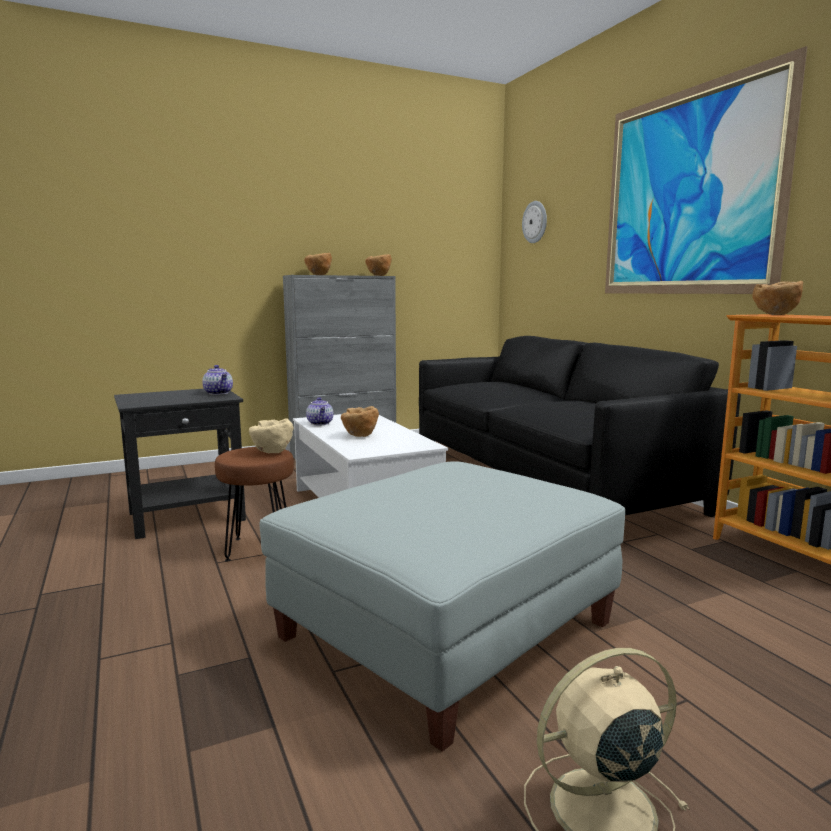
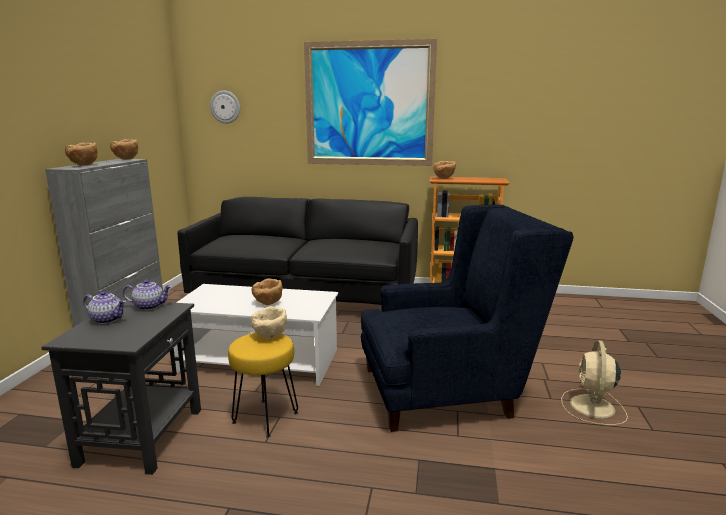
camera: 55 degrees left, 5 degrees up
(260, 548) = (266, 417): brown stool -> yellow stool
(321, 423) = (206, 305): teapot -> teapot (108, 319)
(447, 630) = (447, 390): grey ottoman -> blue armchair

